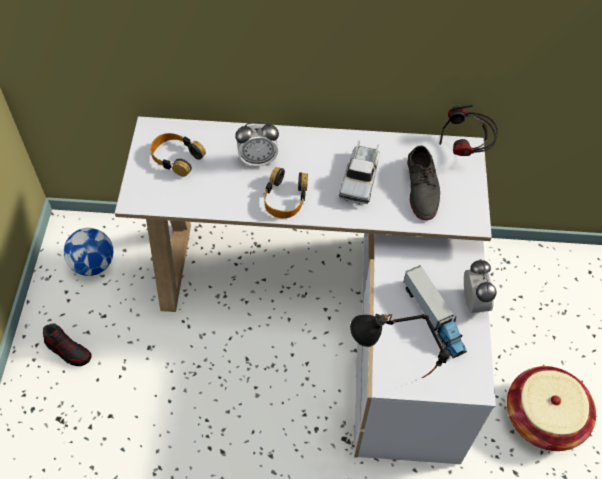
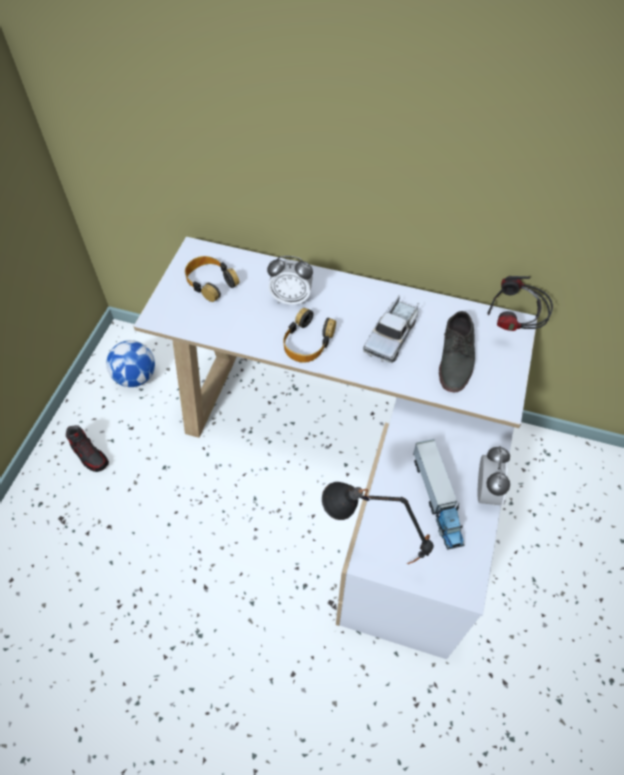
camera: 15 degrees right, 0 degrees up
(543, 417) = (549, 629): basket -> none

